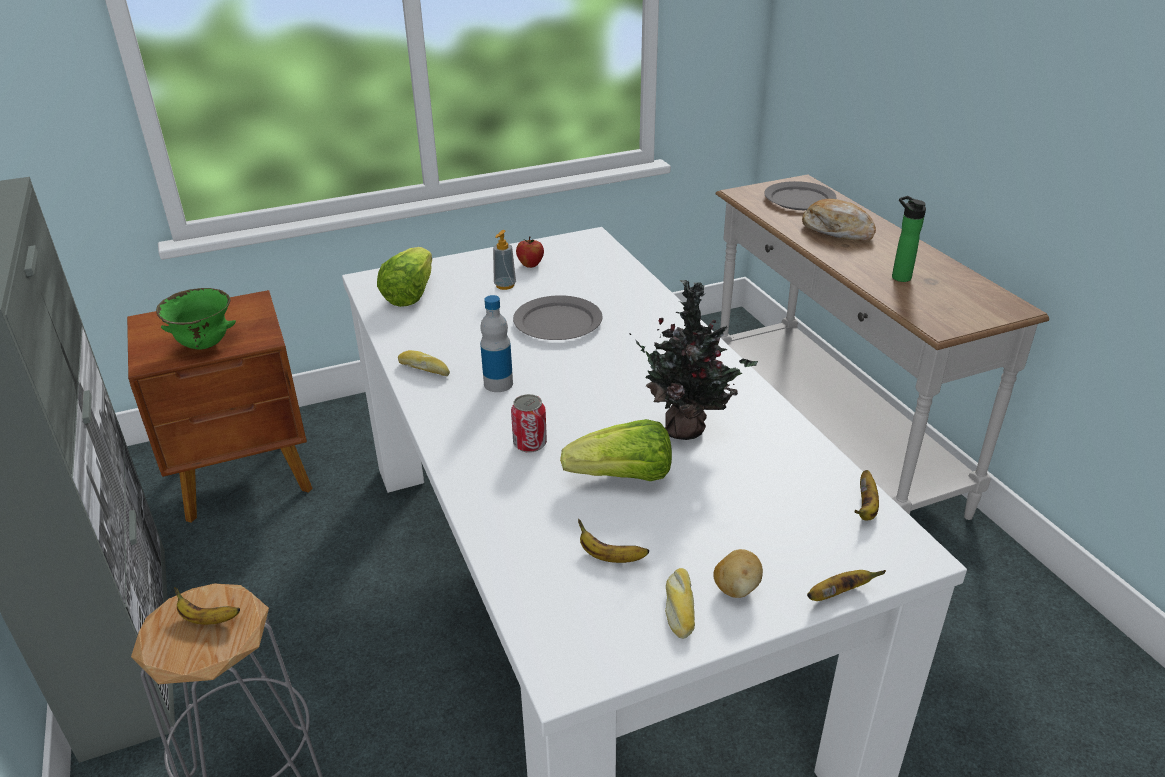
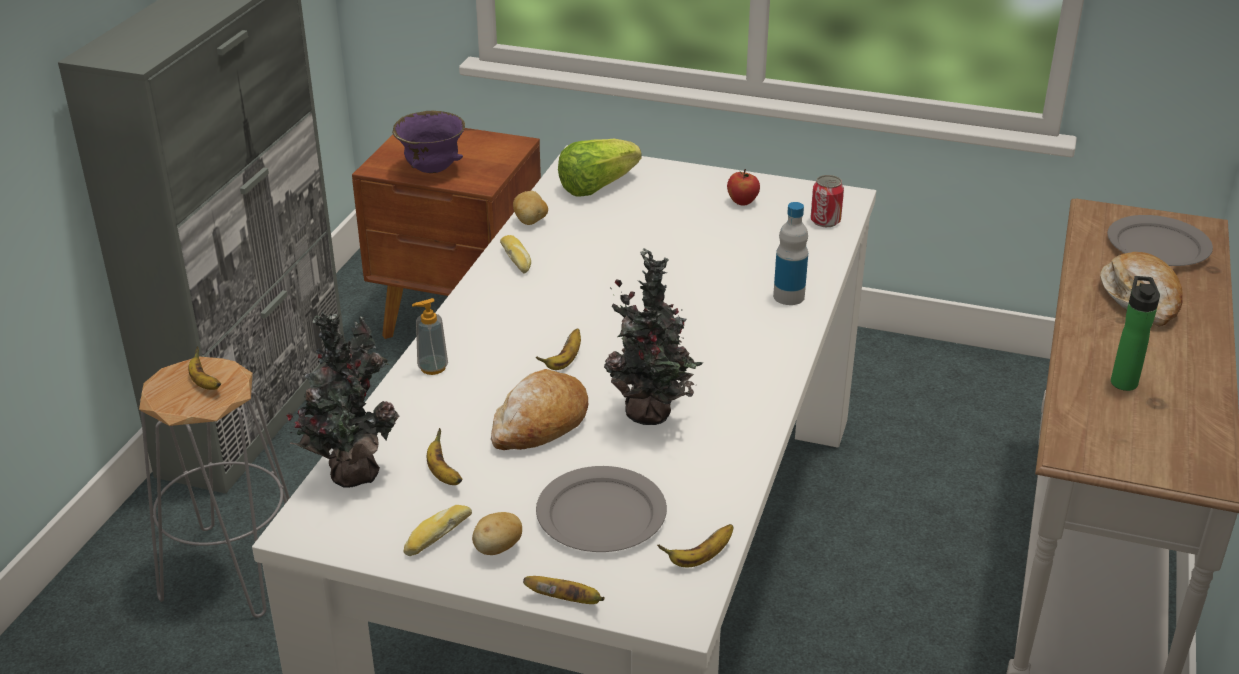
camera: 40 degrees right, 0 degrees up
(204, 345) = (432, 170): green bowl -> purple bowl
(394, 338) = (530, 221): none -> potato
(498, 384) = (555, 299): bottle -> bottle (788, 296)
(505, 285) = (689, 213): soap dispenser -> soap dispenser (433, 368)
(530, 444) = (509, 360): can -> can (825, 221)
(535, 601) = (351, 472): none -> potted plant
(558, 322) = (685, 268): grey plate -> grey plate (602, 515)
(572, 424) = (564, 361): none -> banana
(623, 477) = (540, 424): lettuce -> bread

